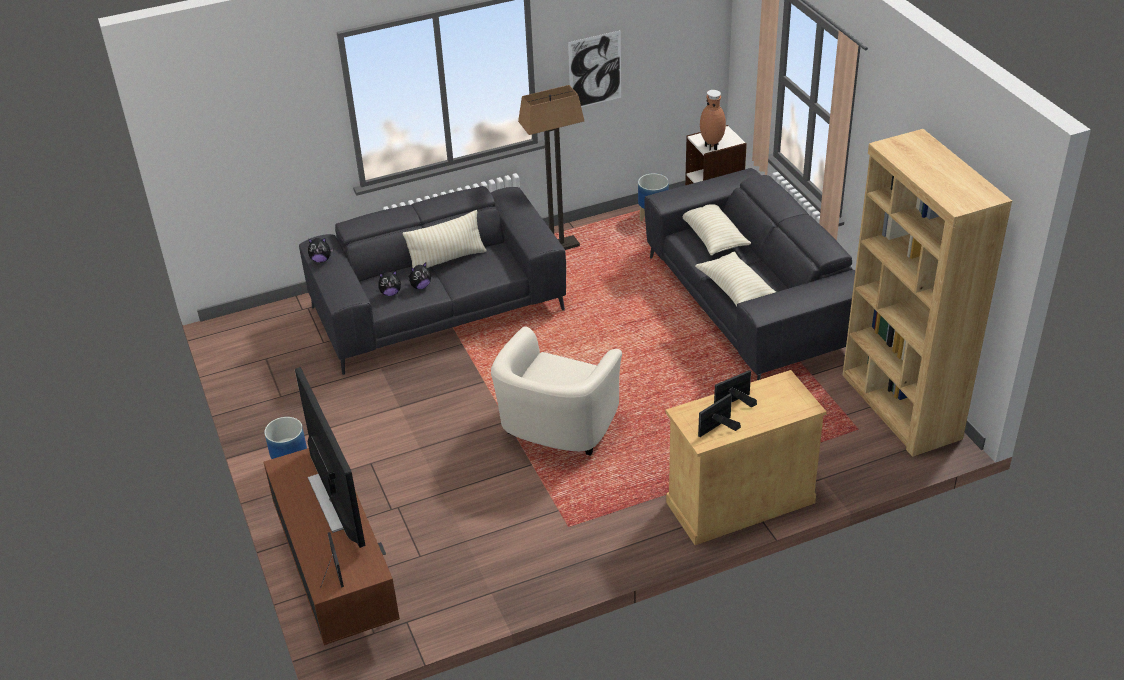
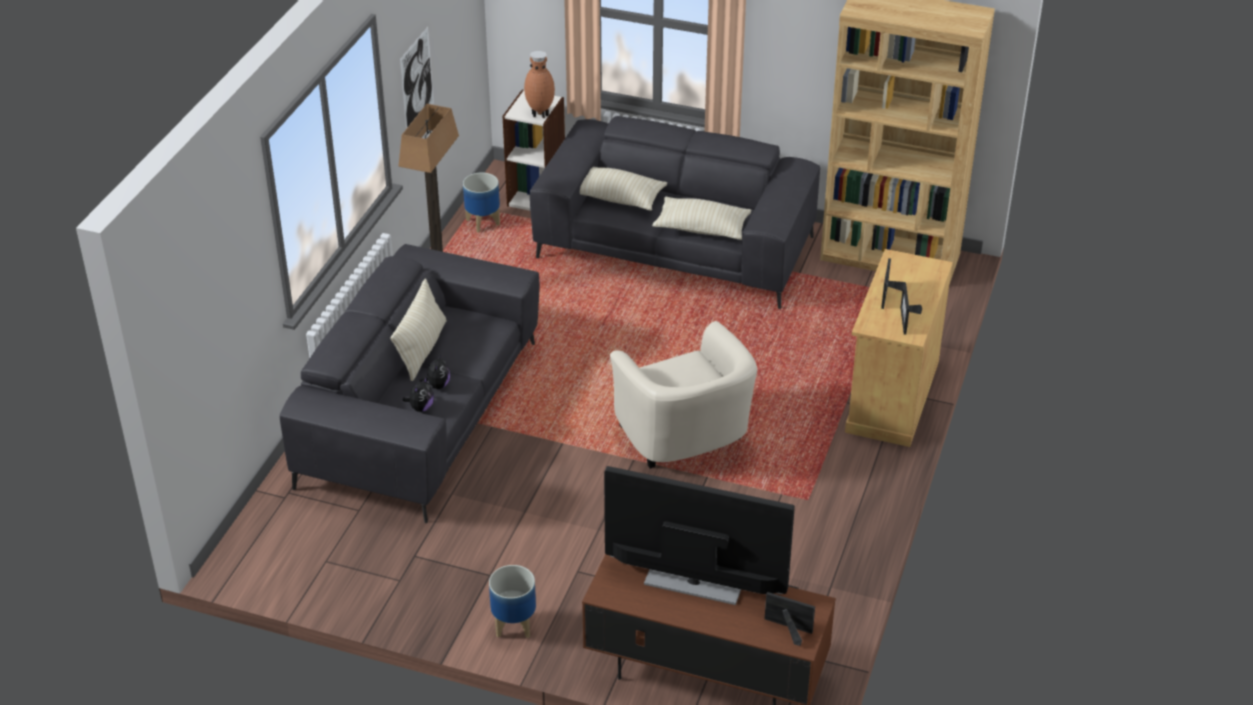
camera: 50 degrees left, 0 degrees up
(321, 260) = (334, 412): plush toy -> none

